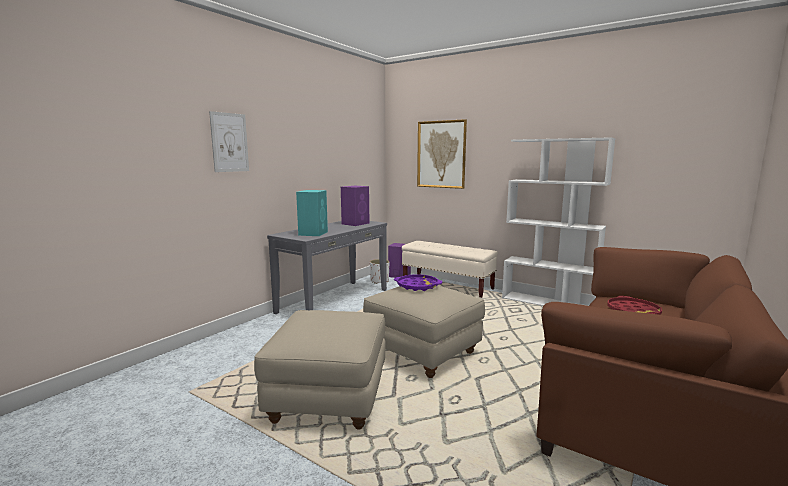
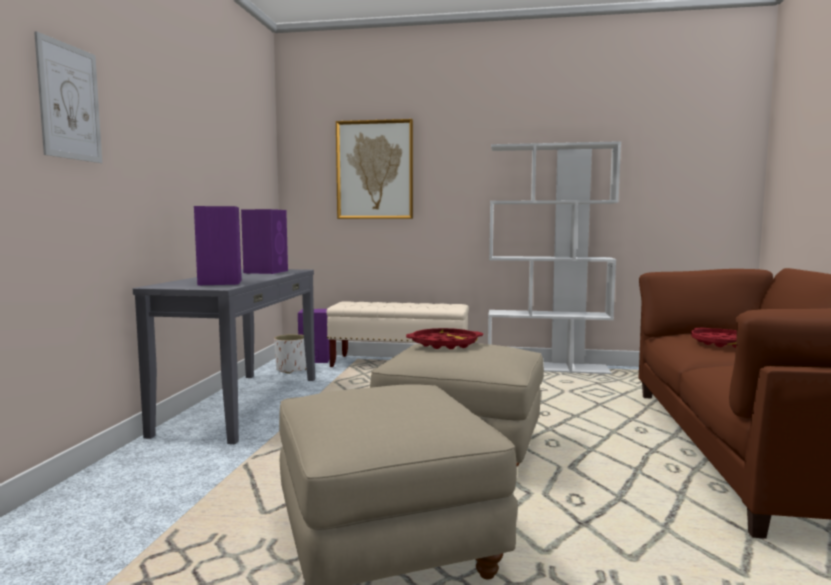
camera: 25 degrees left, 5 degrees down
(313, 233) = (220, 282): turquoise speaker -> purple speaker
(417, 286) = (444, 344): purple tray -> red tray

